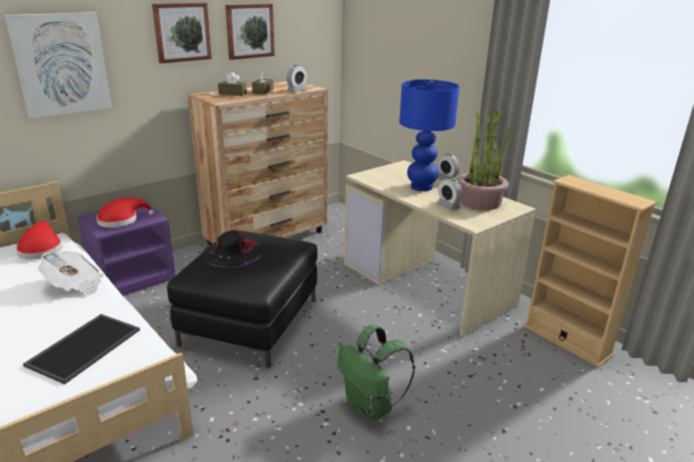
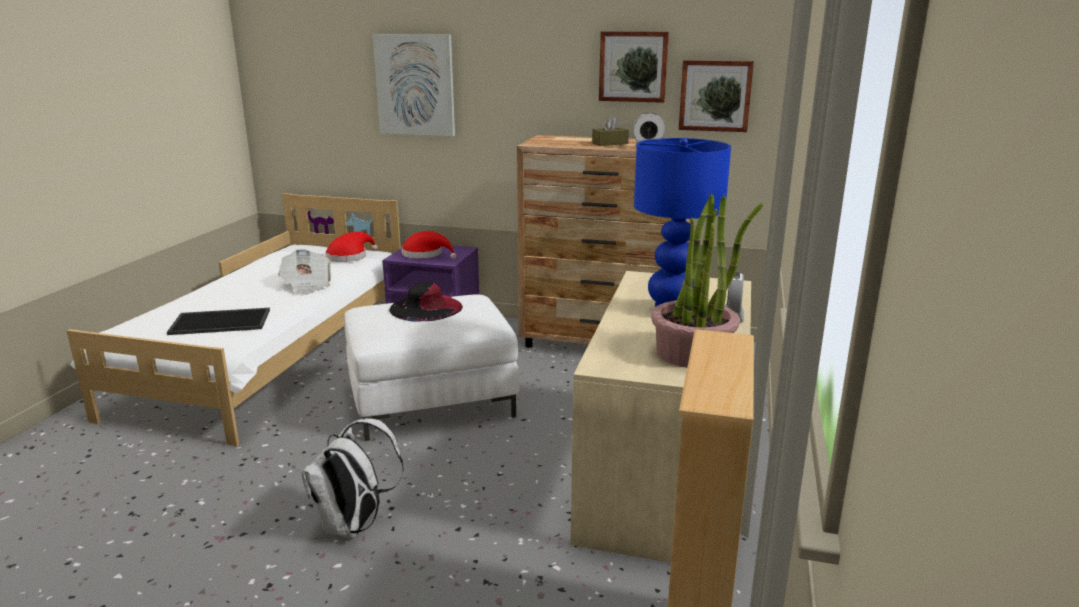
camera: 55 degrees right, 5 degrees down
(182, 32) = (542, 62): picture -> picture (715, 95)
(232, 94) = (572, 140): brown tissue box -> none
(250, 322) = (431, 400): black ottoman -> white ottoman
(371, 407) = (354, 526): green backpack -> white backpack
(448, 206) = (634, 339): alarm clock -> none

